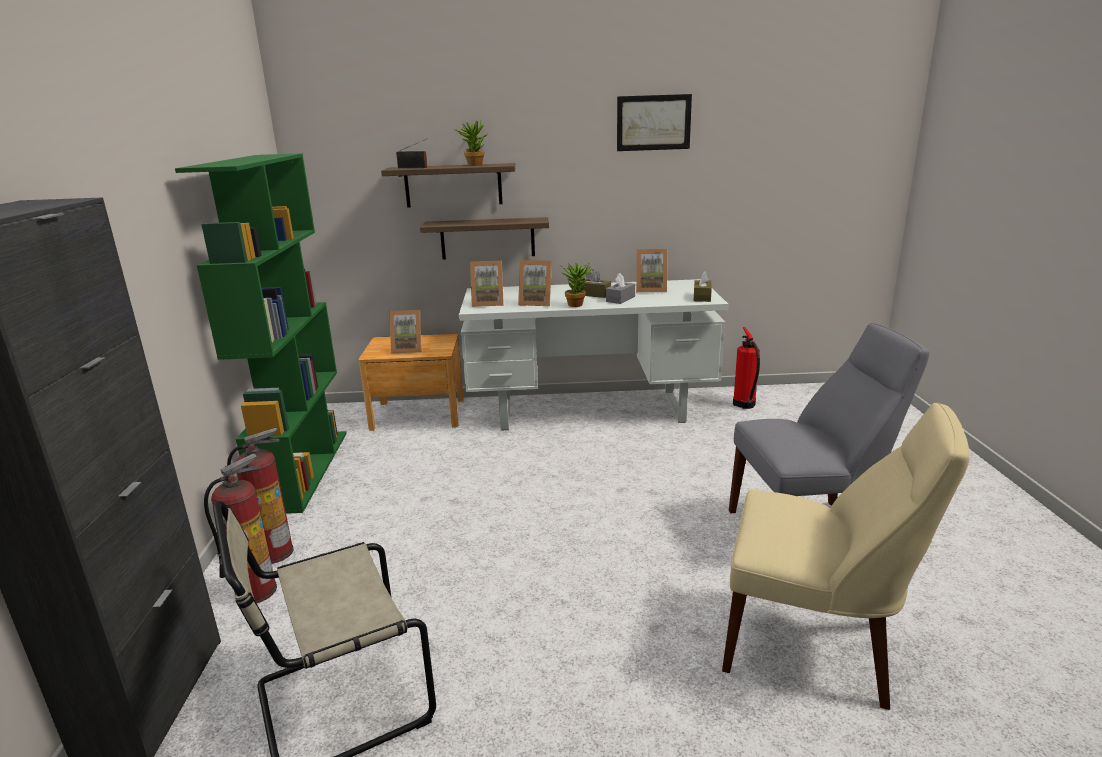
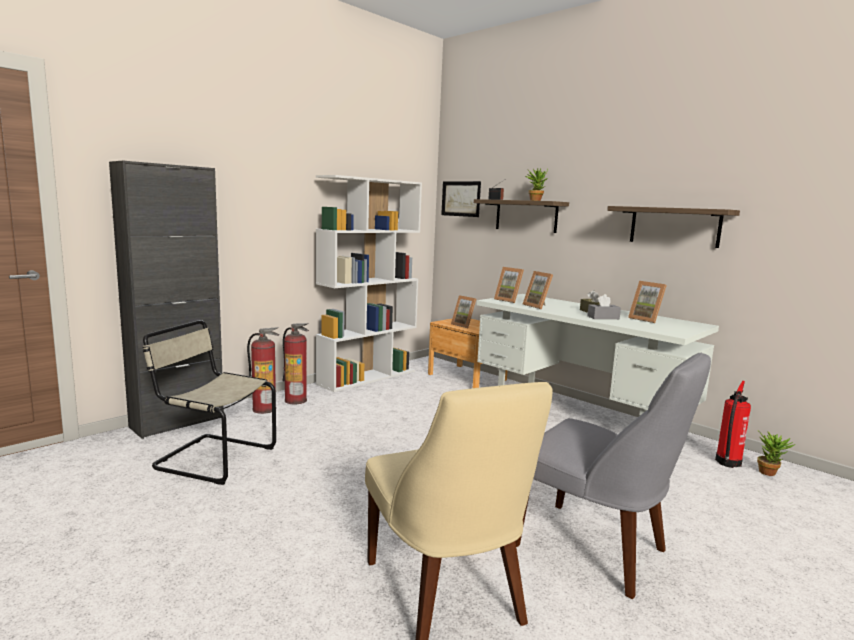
camera: 45 degrees right, 10 degrees down
(304, 469) = (367, 377): green bookcase -> white bookcase
(487, 238) = (542, 258): shelf -> shelf (674, 226)
(577, 304) = (562, 312): potted plant -> potted plant (769, 472)
(653, 122) = (686, 173): picture -> picture (461, 198)
(702, 297) = (674, 331): brown tissue box -> none

